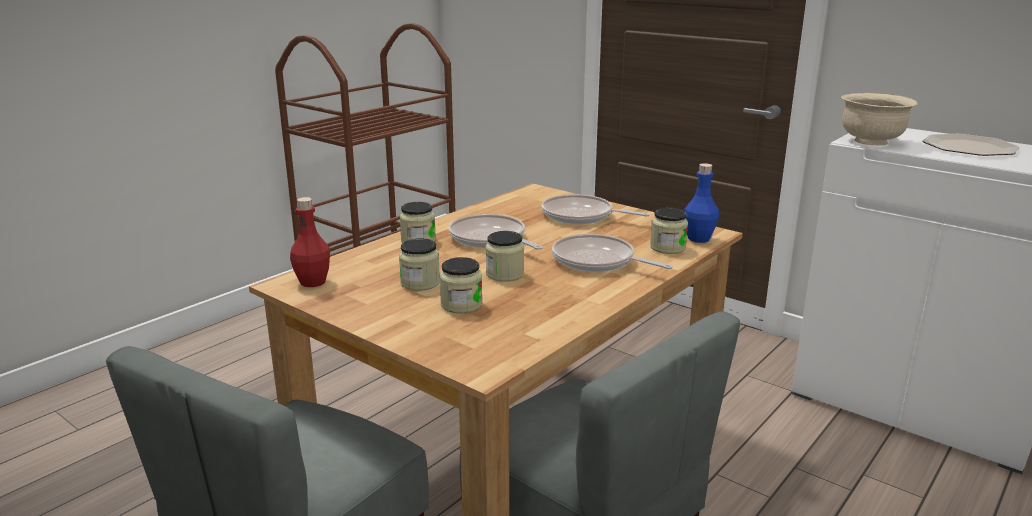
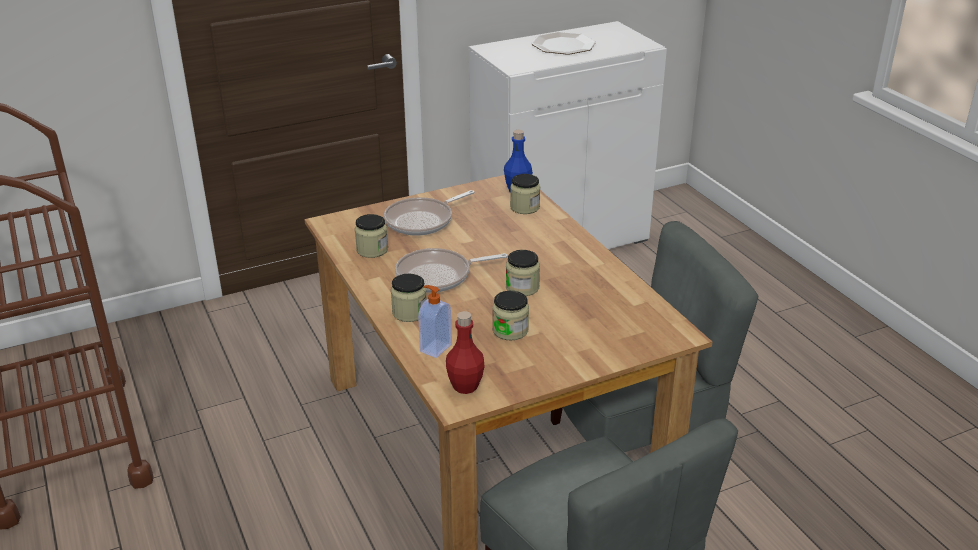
camera: 65 degrees left, 10 degrees up
(368, 260) = (435, 348): none -> soap dispenser
(461, 305) = (568, 320): jar -> jar (372, 250)
(597, 261) = (528, 242): frying pan -> none
(871, 142) = (521, 64): beige bowl -> none

